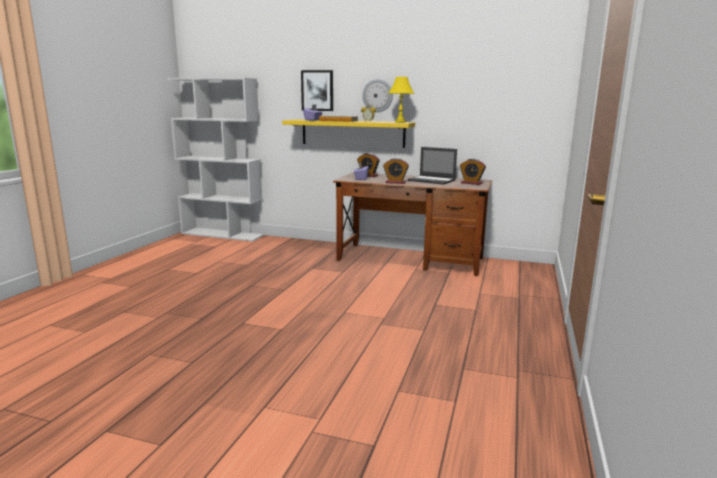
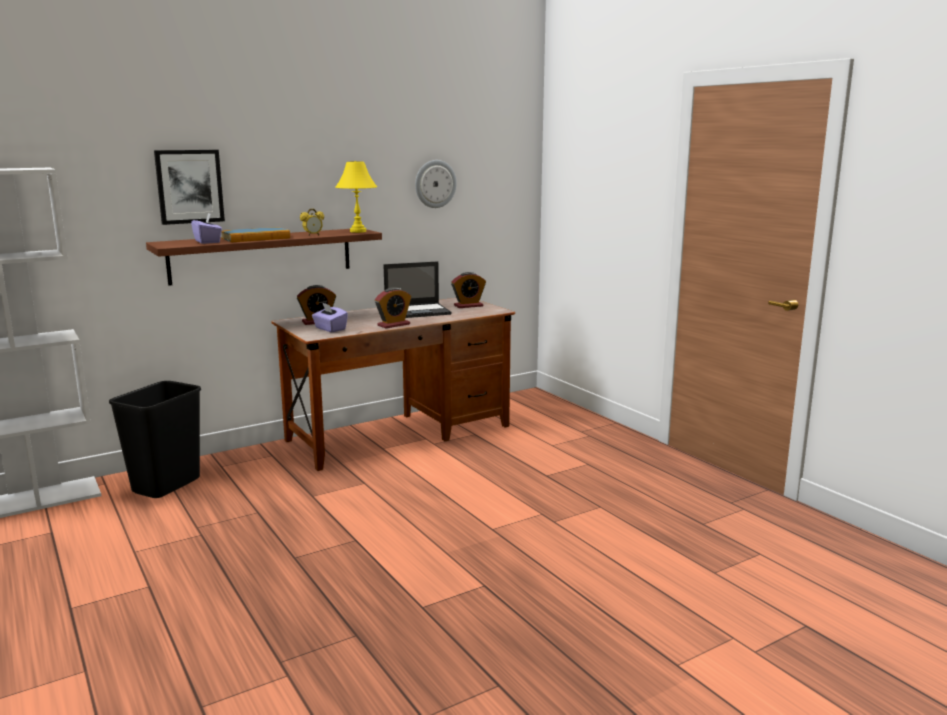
camera: 50 degrees left, 0 degrees up
(277, 245) = (166, 485): none -> black trash can
(352, 133) = (262, 255): yellow shelf -> brown shelf
(377, 95) = (300, 190): wall clock -> wall clock (435, 184)

